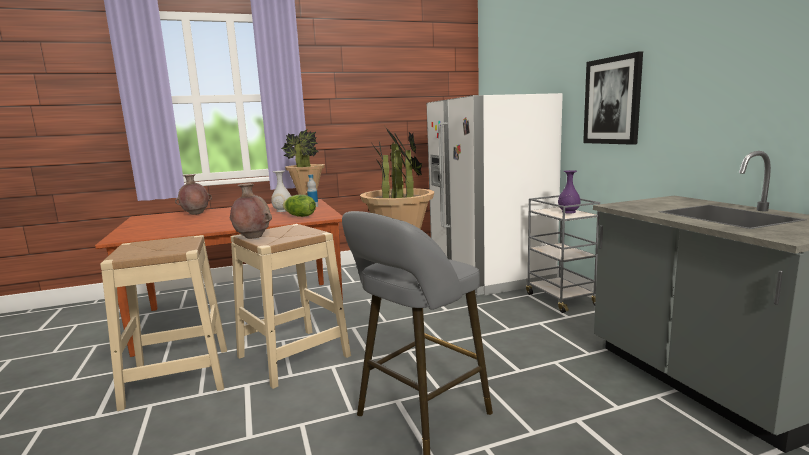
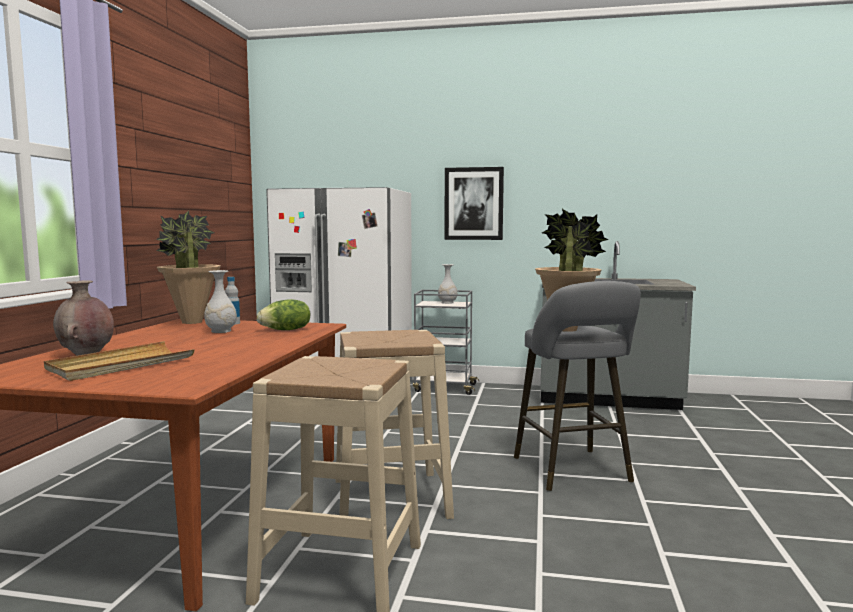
camera: 60 degrees left, 5 degrees down
(171, 222) = (121, 365): none -> beige tray
(252, 237) = (383, 344): brown vase -> none
(568, 212) = (447, 303): purple vase -> white vase

